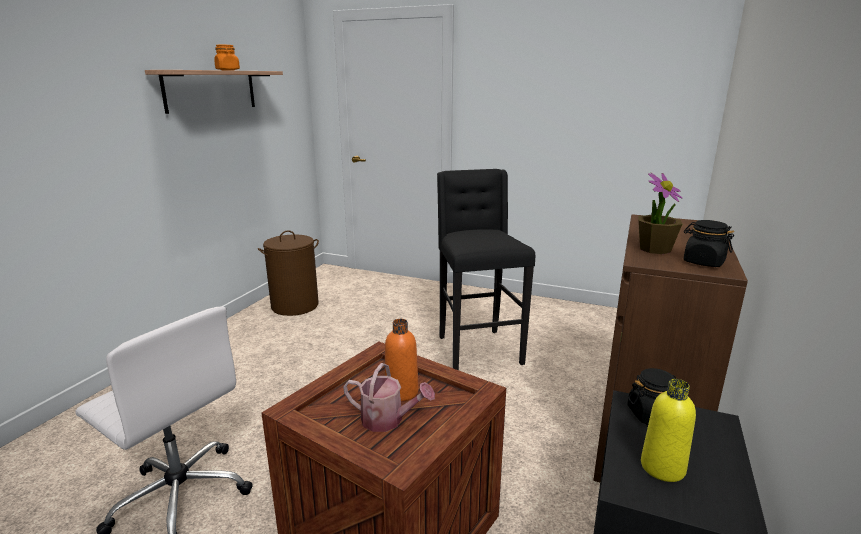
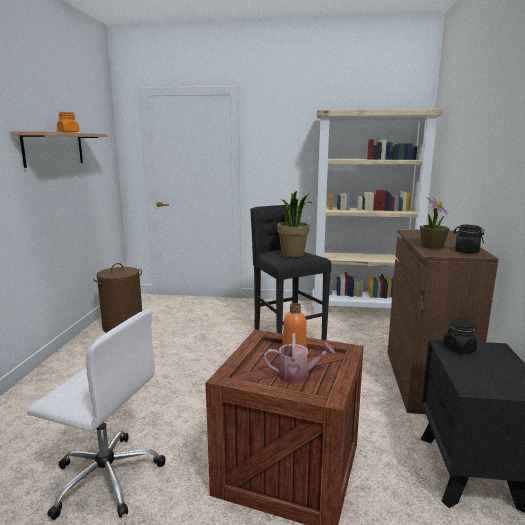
camera: 15 degrees left, 5 degrees down
(486, 238) = (293, 254): none -> potted plant
(602, 318) = (363, 311): none -> beige bookcase
(662, 467) = (483, 375): yellow bottle -> none

